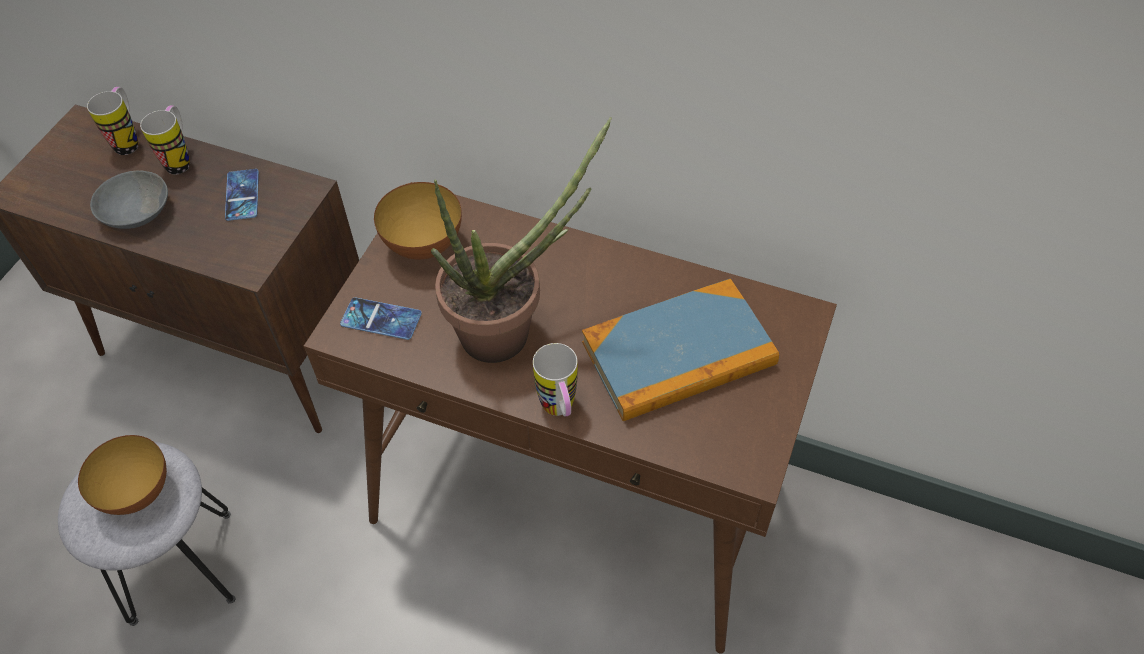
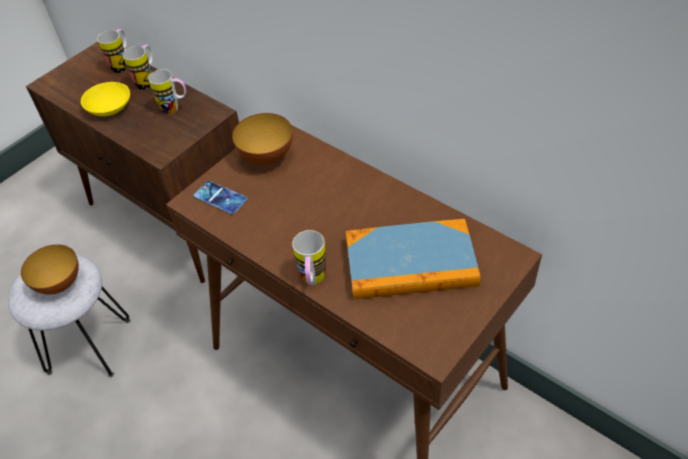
camera: 20 degrees right, 5 degrees down
(138, 211) = (110, 107): grey bowl -> yellow bowl
(242, 195) = (175, 109): phone -> mug
(510, 331) = (300, 223): potted plant -> none

